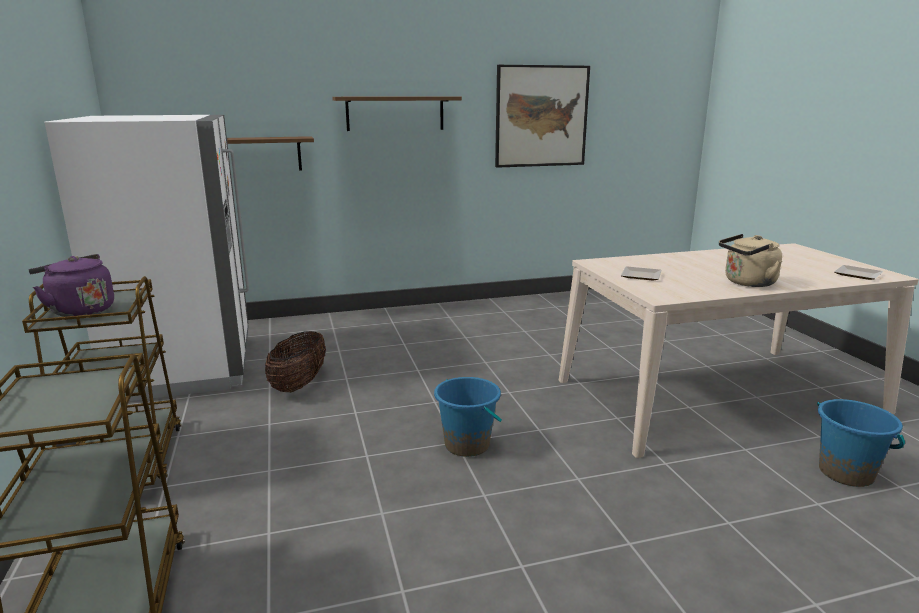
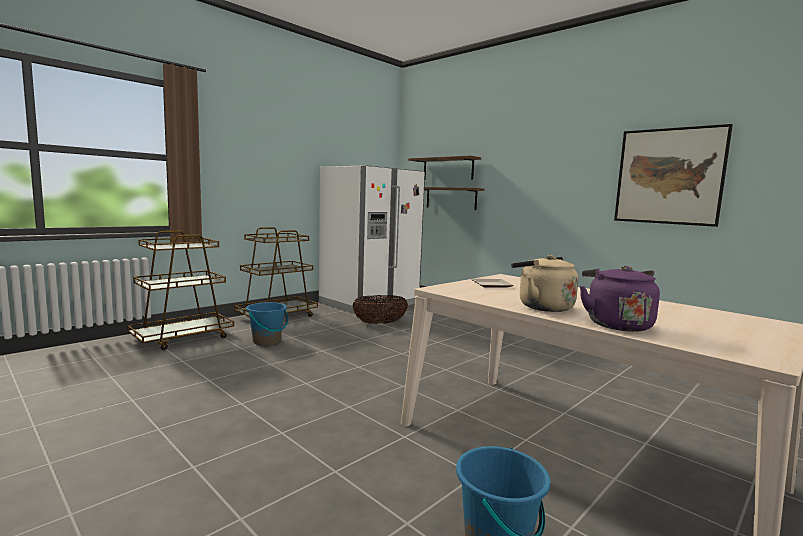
camera: 60 degrees right, 10 degrees down
(80, 310) = (271, 239): purple kettle -> purple kettle (616, 324)
(395, 113) = (537, 173): shelf -> shelf (448, 169)
(467, 445) = (358, 370): blue bucket -> blue bucket (267, 341)
(858, 275) = (709, 345): plate -> none

